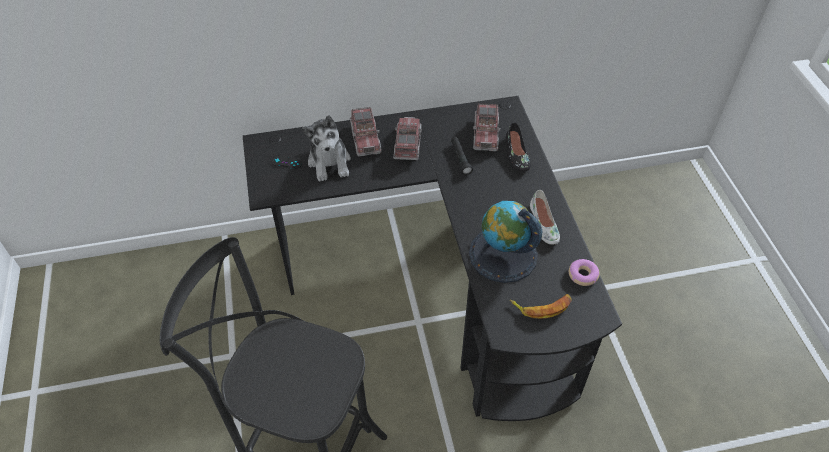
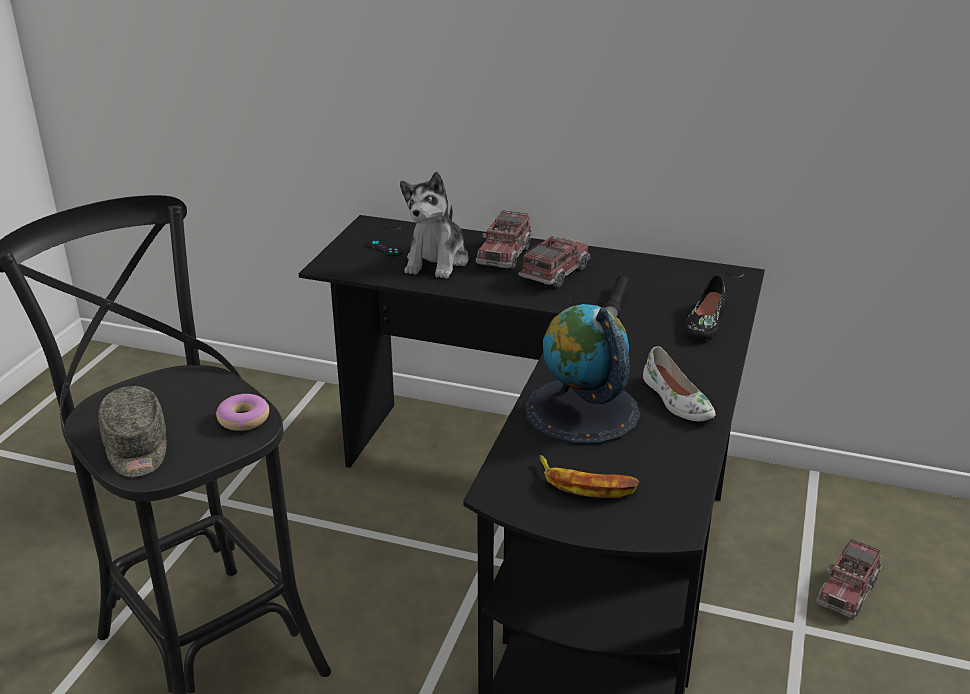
camera: 30 degrees right, 20 degrees down
(292, 406) = (136, 448): none -> grey cap
(485, 134) = (676, 292): toy truck -> toy truck (847, 590)
(543, 224) = (676, 400): white shoe -> white shoe turned 45 degrees counterclockwise
(583, 275) = (687, 473): donut -> donut (244, 419)

